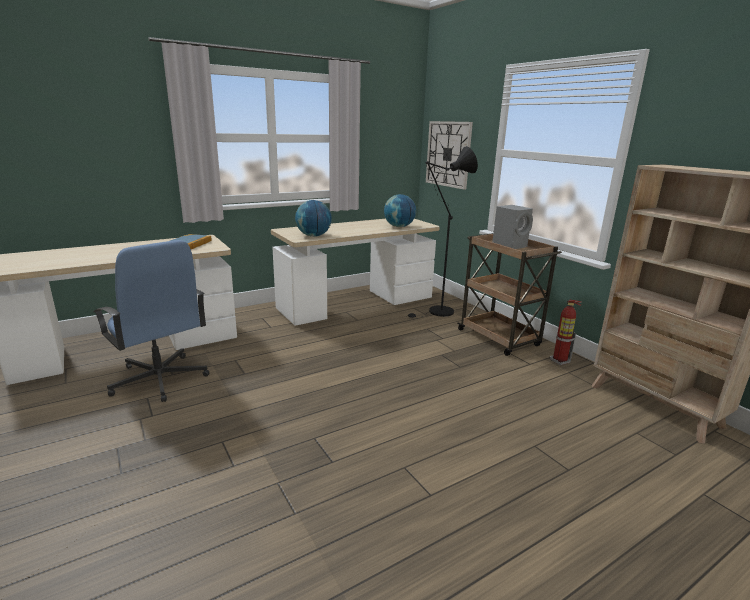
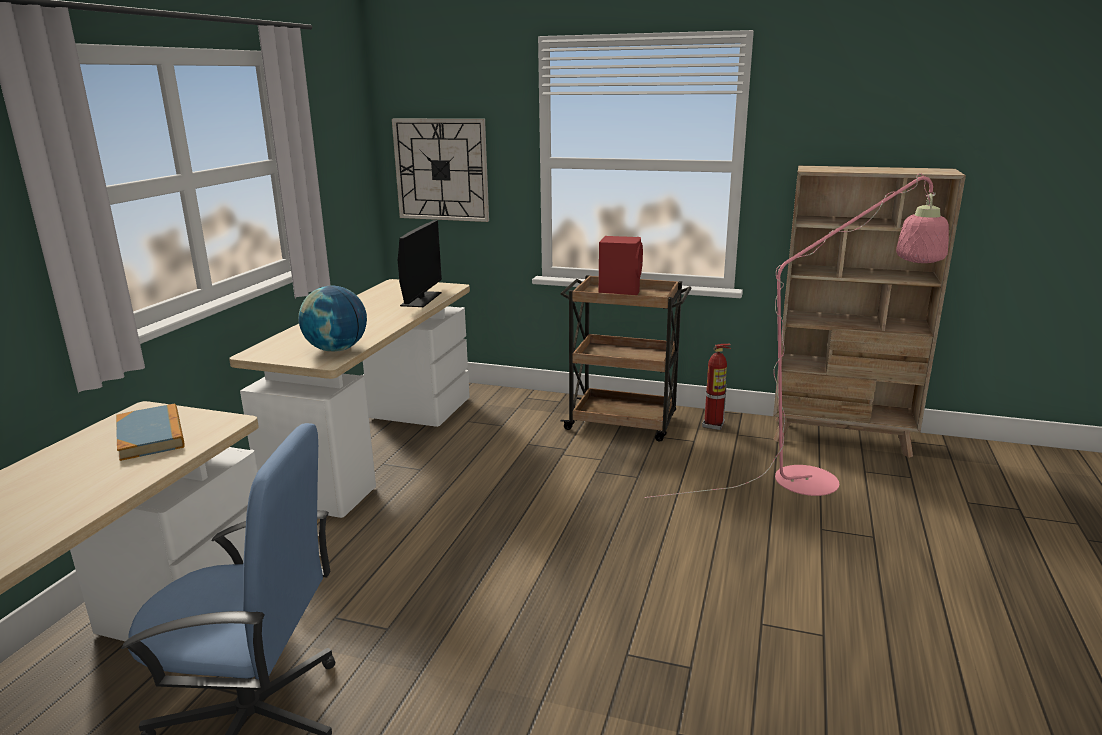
camera: 40 degrees left, 0 degrees up
(399, 226) = (421, 299): globe -> monitor
(437, 312) = (507, 416): black floor lamp -> none
(510, 245) = (620, 292): grey speaker -> red speaker
(590, 420) = (822, 478): none -> pink floor lamp

